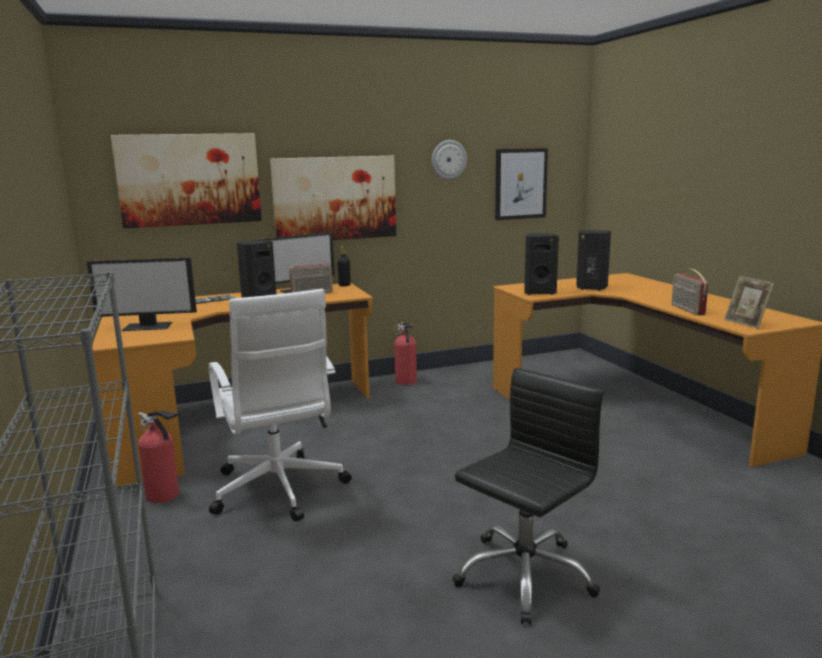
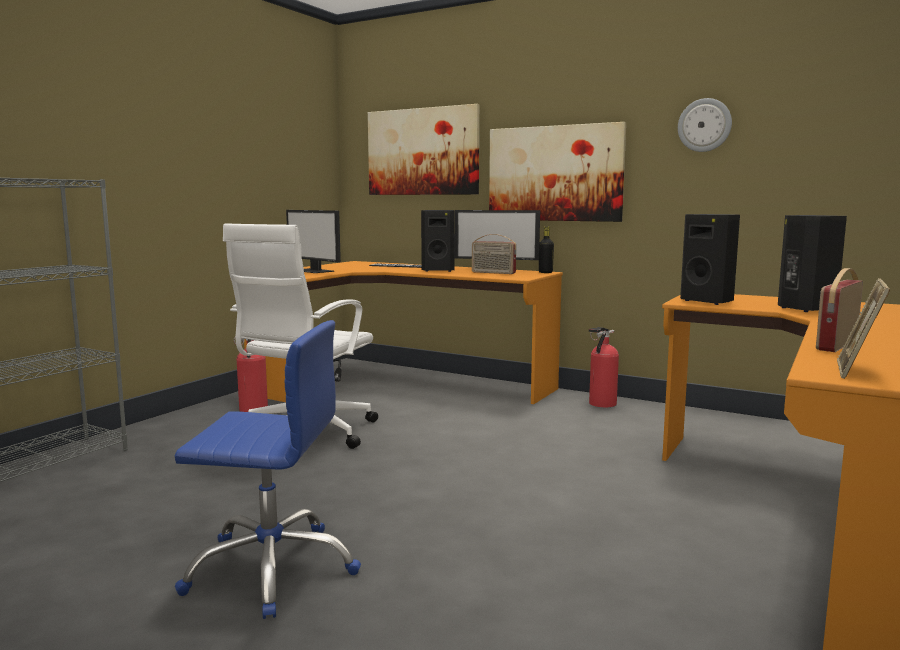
camera: 50 degrees right, 5 degrees down
(520, 184) = (825, 158): picture -> none
(524, 575) = (272, 568): black office chair -> blue office chair

